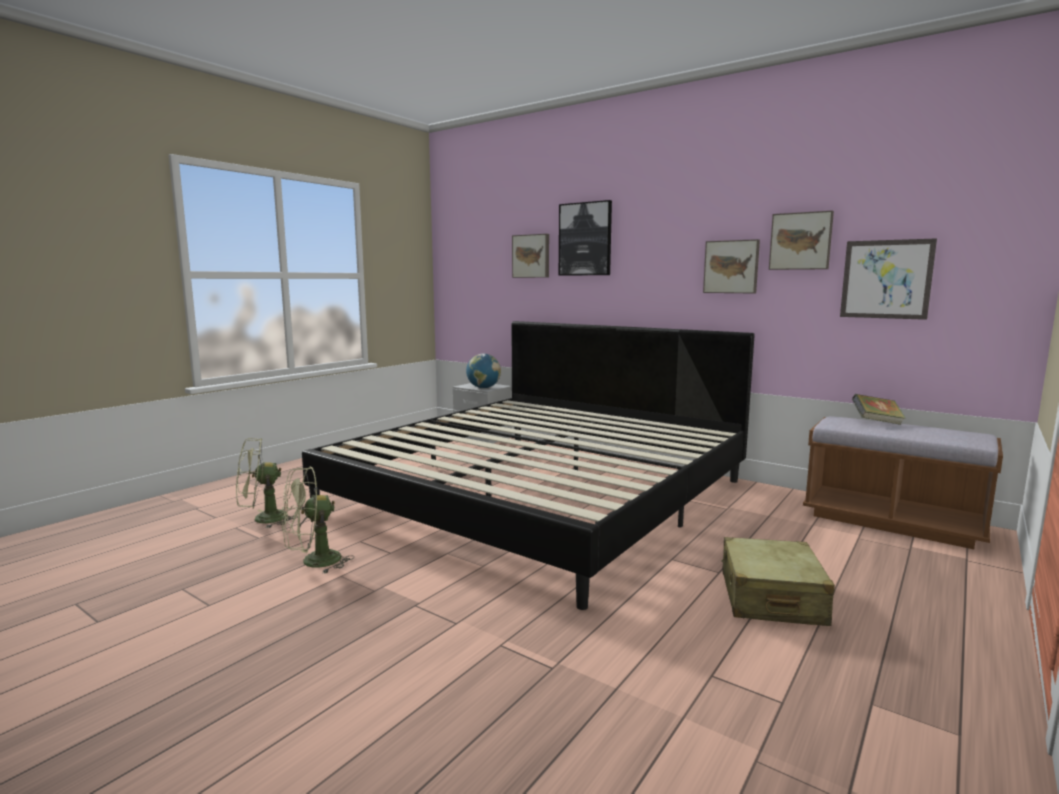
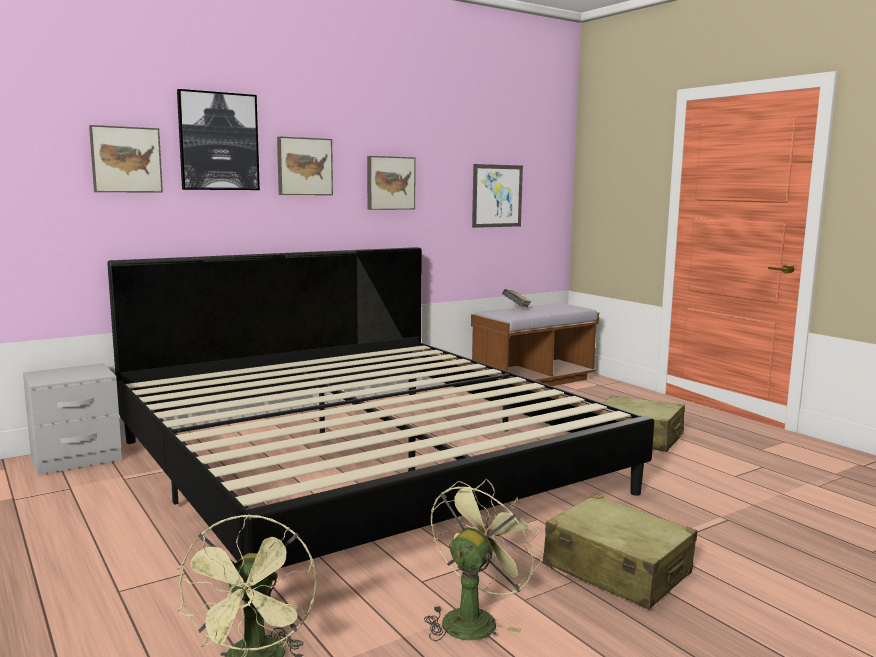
camera: 70 degrees left, 0 degrees up
(313, 563) = (474, 618): green fan -> green fan turned 135 degrees counterclockwise
(399, 607) = (617, 570): none -> beige suitcase
(483, 388) = (86, 374): globe -> none
(801, 241) = (442, 161): picture -> picture (304, 166)

